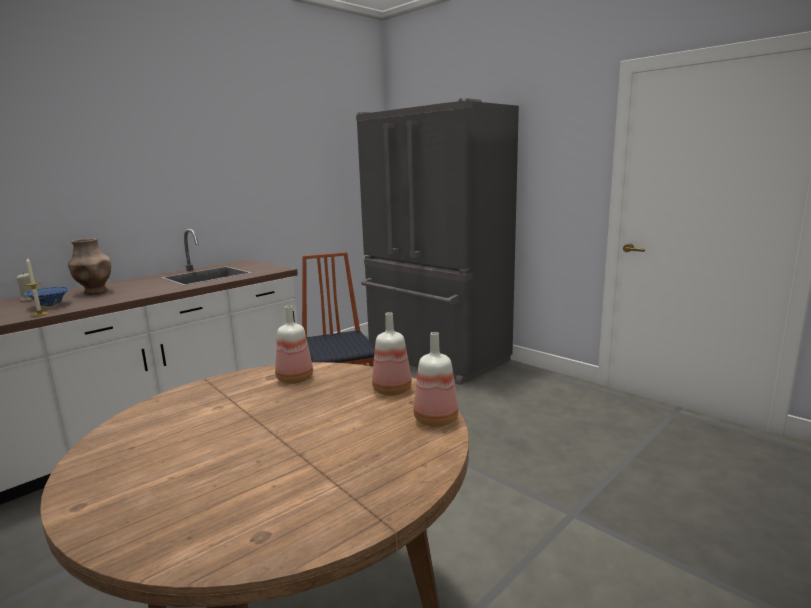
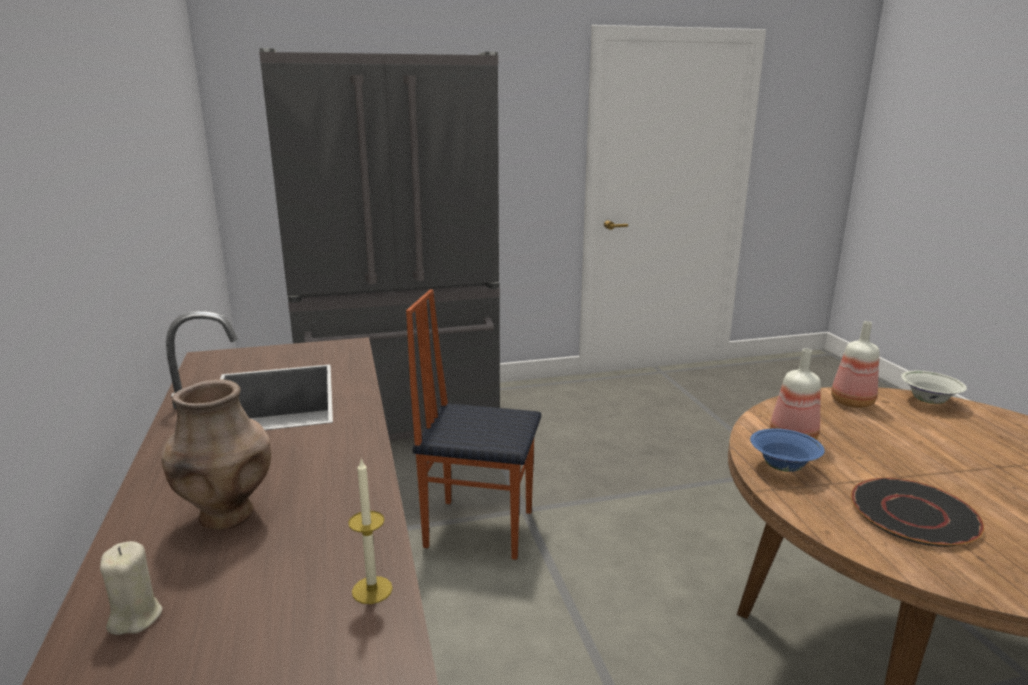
camera: 60 degrees left, 5 degrees up
(50, 305) = (288, 578): blue bowl -> blue bowl (783, 467)
(190, 423) = (914, 514): none -> black plate
(435, 419) = (928, 401): bottle -> white bowl

